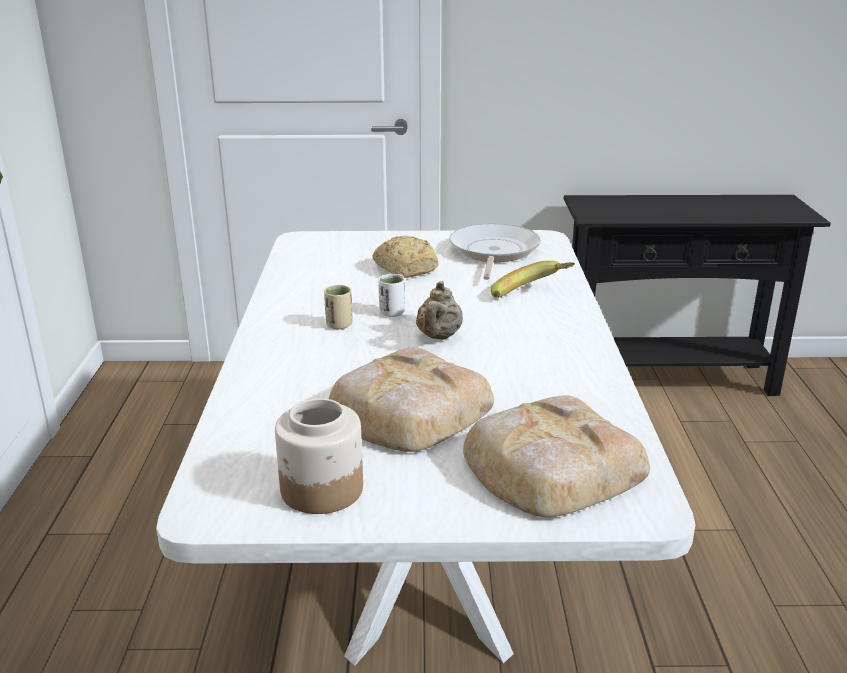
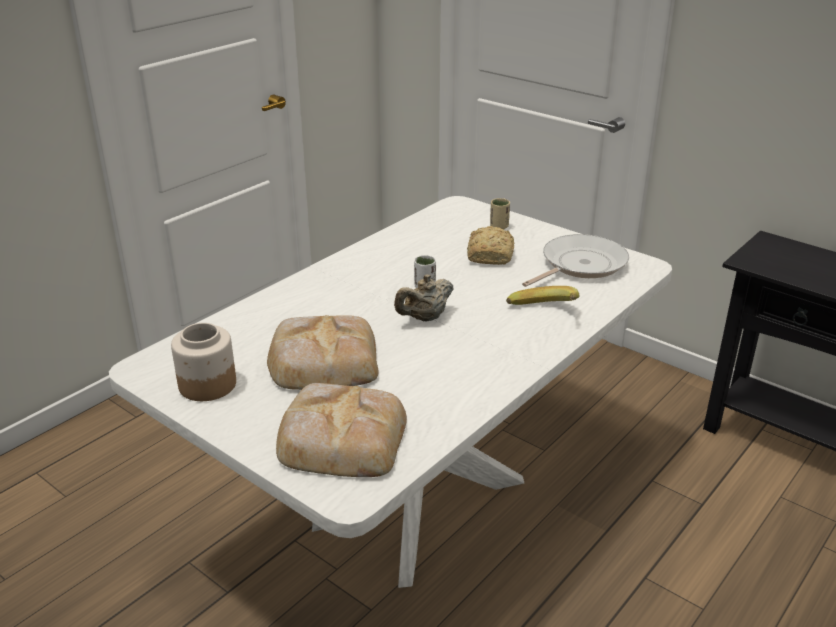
camera: 40 degrees right, 5 degrees up
(339, 325) = (378, 283): beige cup -> beige cup (499, 227)

